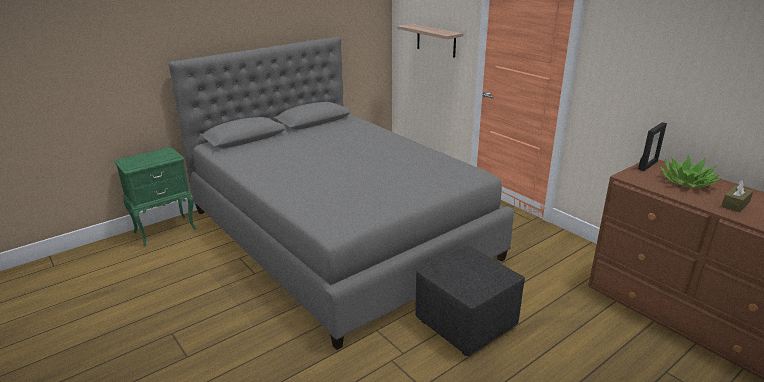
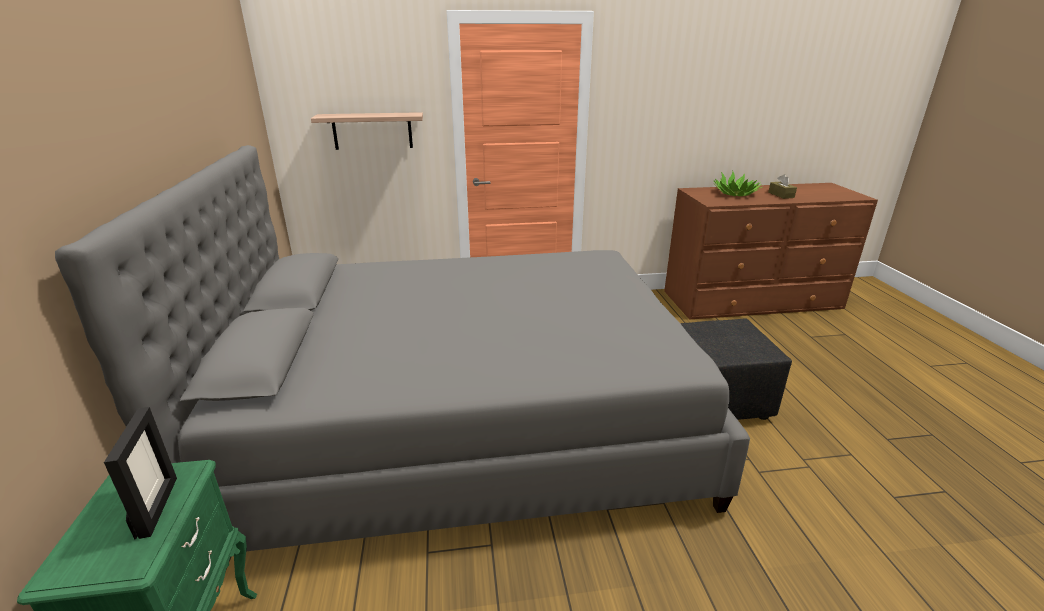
camera: 60 degrees left, 0 degrees up
(647, 165) = (694, 193): picture frame -> picture frame (157, 506)

